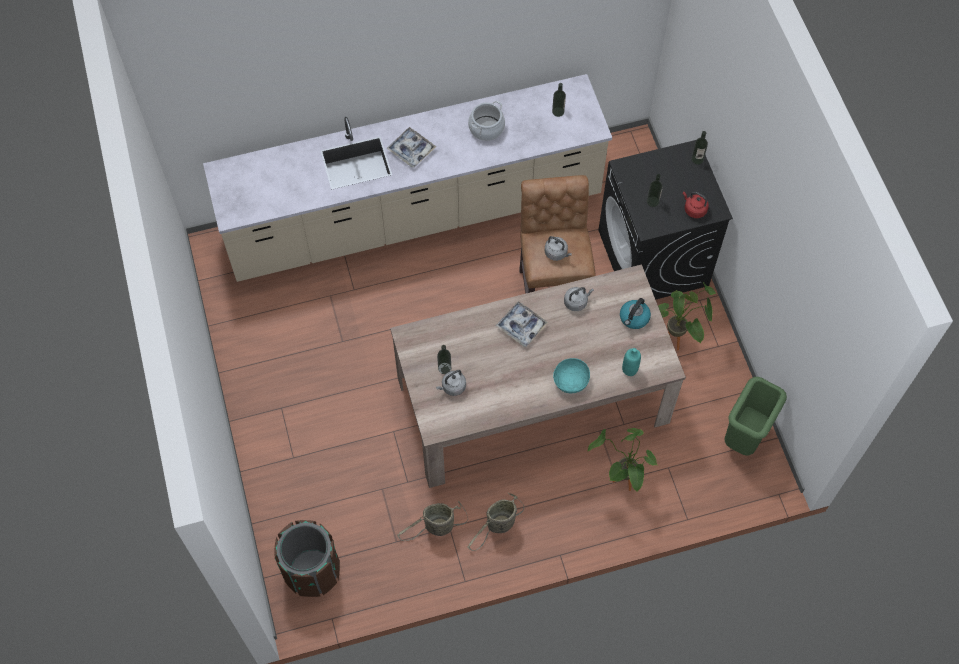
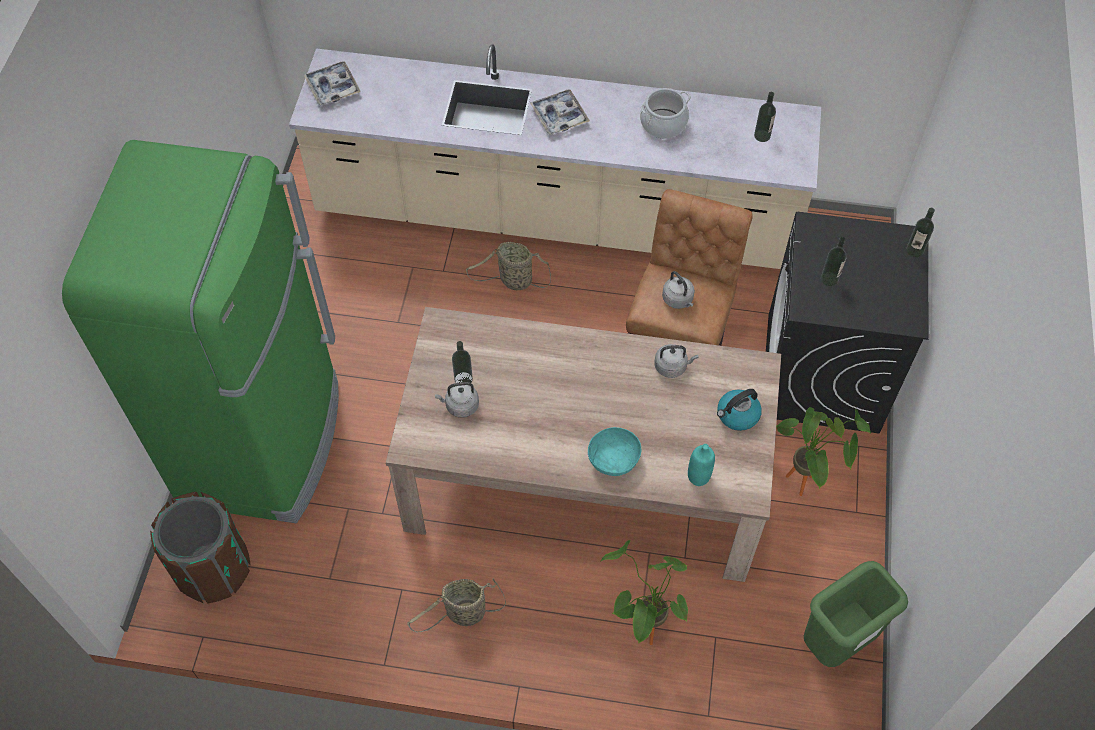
camera: 25 degrees right, 5 degrees down
(295, 468) = (264, 442): none -> green fridge
(437, 527) = (387, 583): basket -> basket (513, 281)
(521, 326) = (586, 368): tray -> tray (333, 88)
(694, 209) = (880, 309): red kettle -> none

